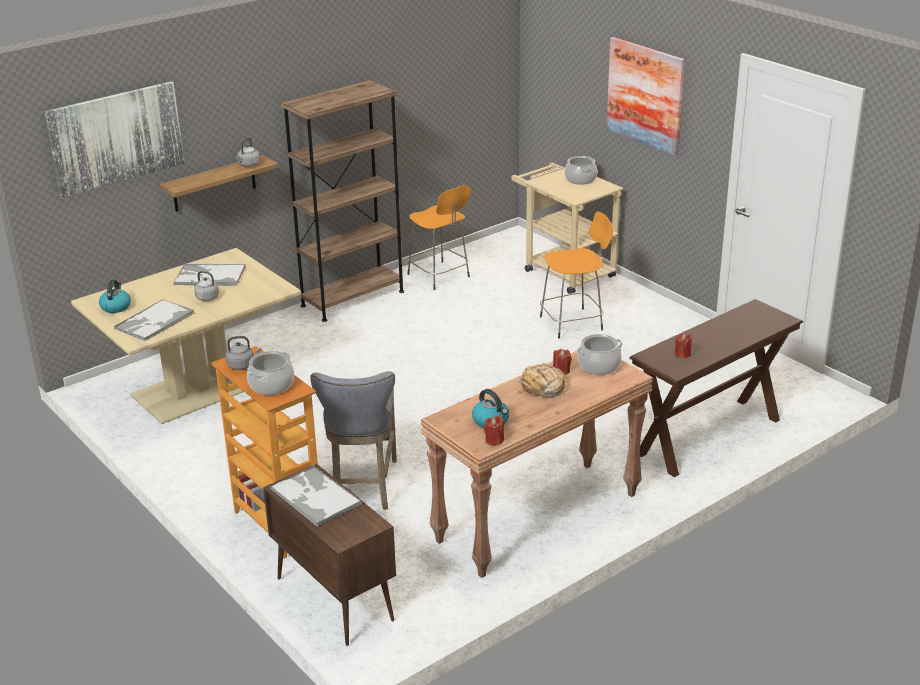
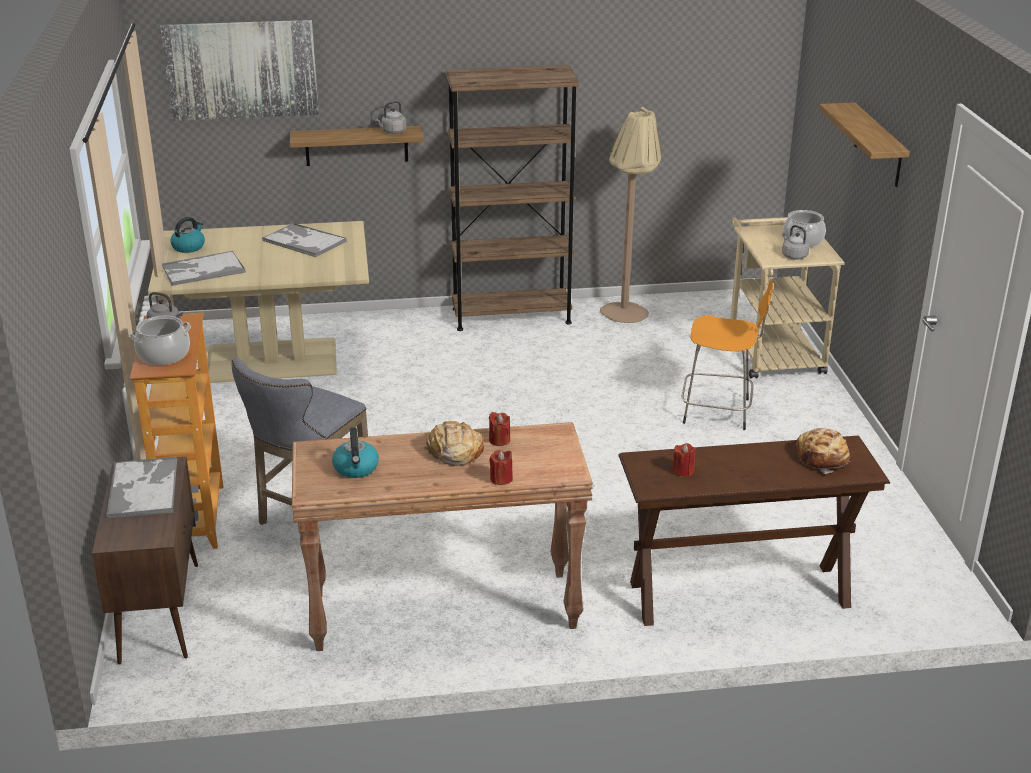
camera: 30 degrees right, 0 degrees up
(206, 297) = (274, 260): grey kettle -> grey kettle (793, 256)
(439, 276) = (626, 318): orange stool -> beige floor lamp
(494, 440) = (332, 490): red candle -> red candle (501, 479)
(598, 366) = (546, 449): cooking pot -> none
(645, 95) = (878, 145): picture -> shelf
(752, 319) = (822, 458): none -> bread

